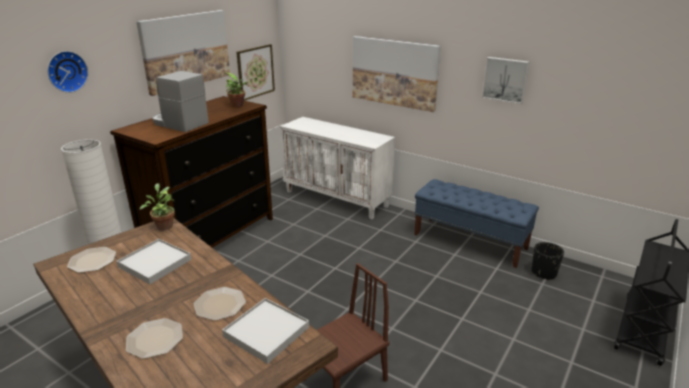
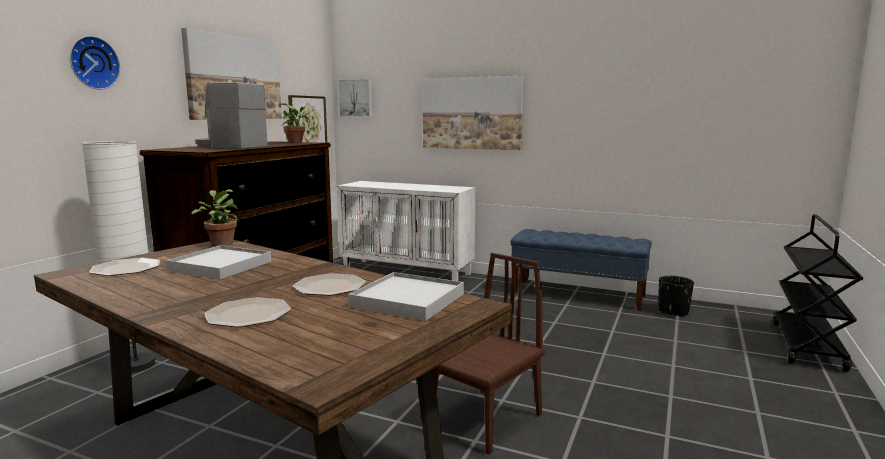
camera: 10 degrees left, 15 degrees down
(505, 79) = (599, 102): picture -> picture (356, 98)

